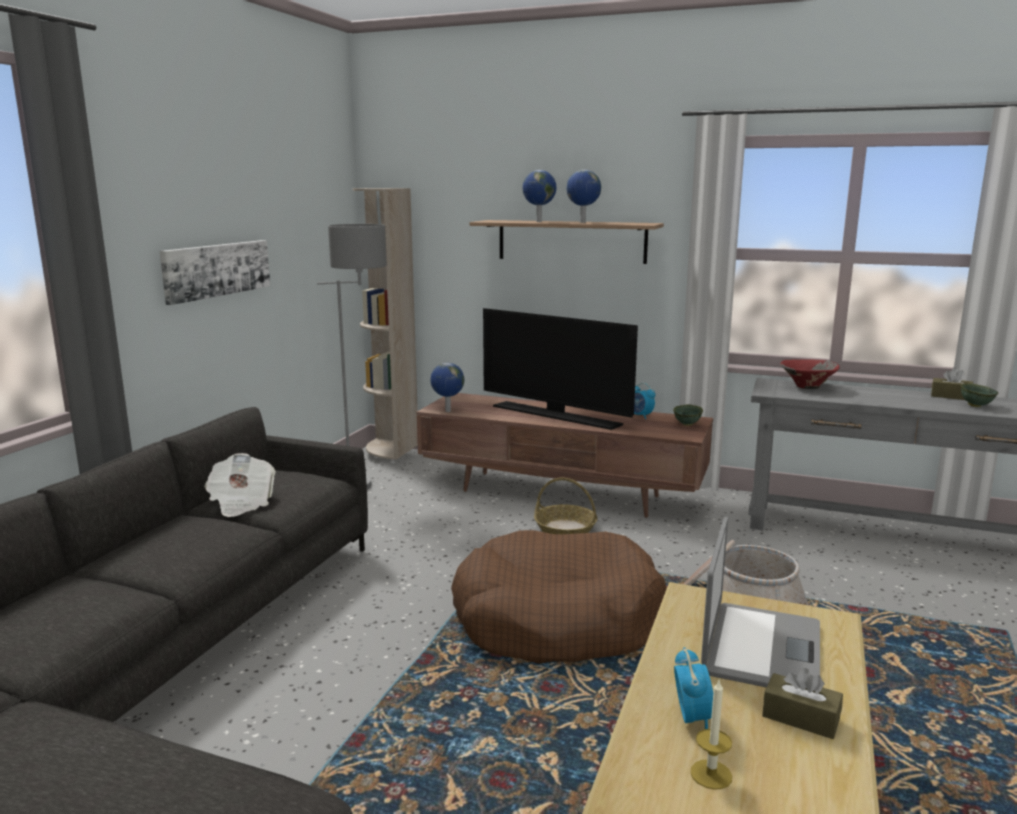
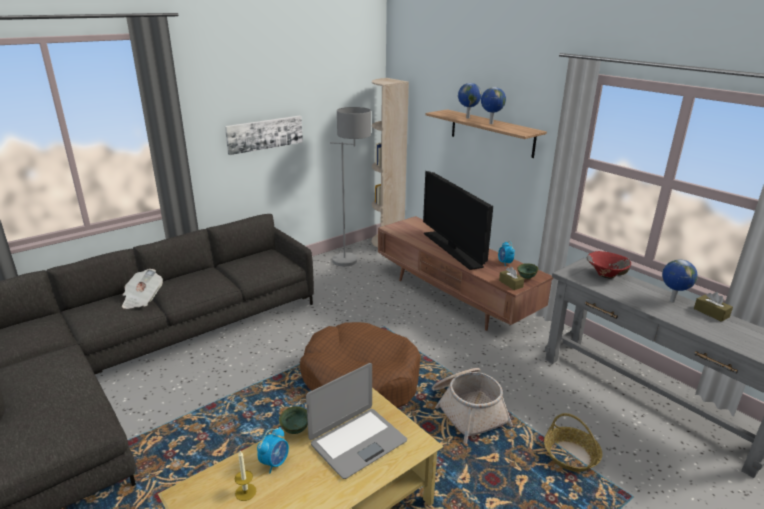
camera: 30 degrees right, 10 degrees up
(241, 502) = (237, 268): newspaper -> newspaper (142, 299)
(447, 411) = (394, 231): globe -> globe (672, 301)
(565, 529) = (429, 323): basket -> basket (571, 455)
(800, 717) = (322, 486): brown tissue box -> brown tissue box (510, 284)
(975, 406) = (715, 327): green bowl -> green bowl (296, 430)

